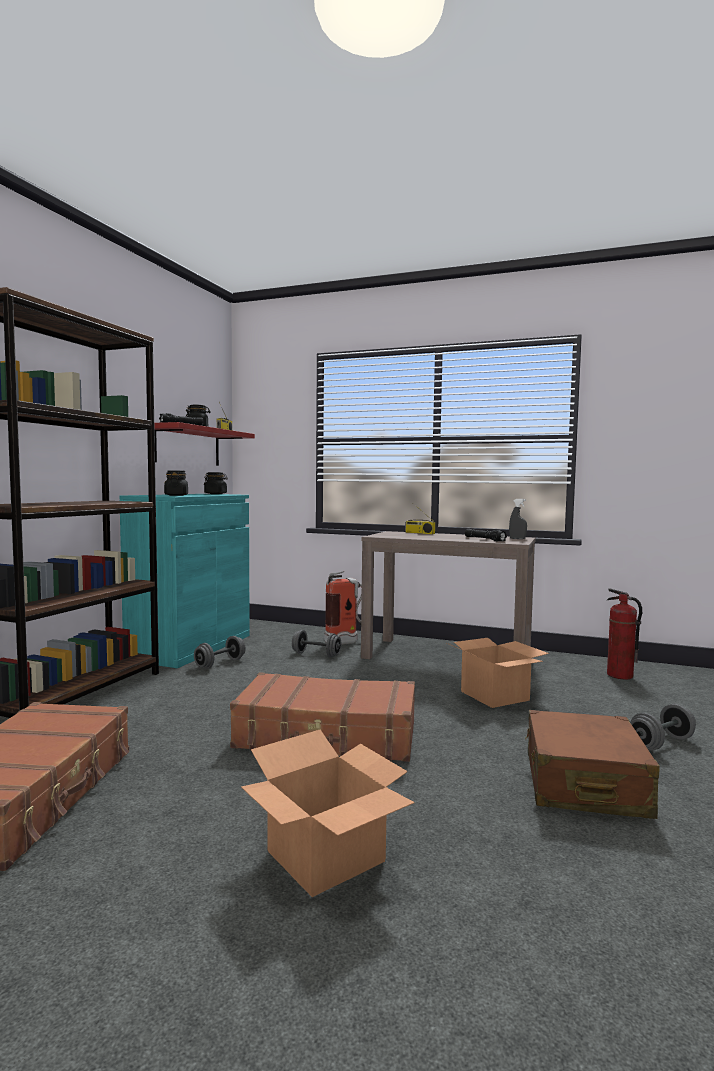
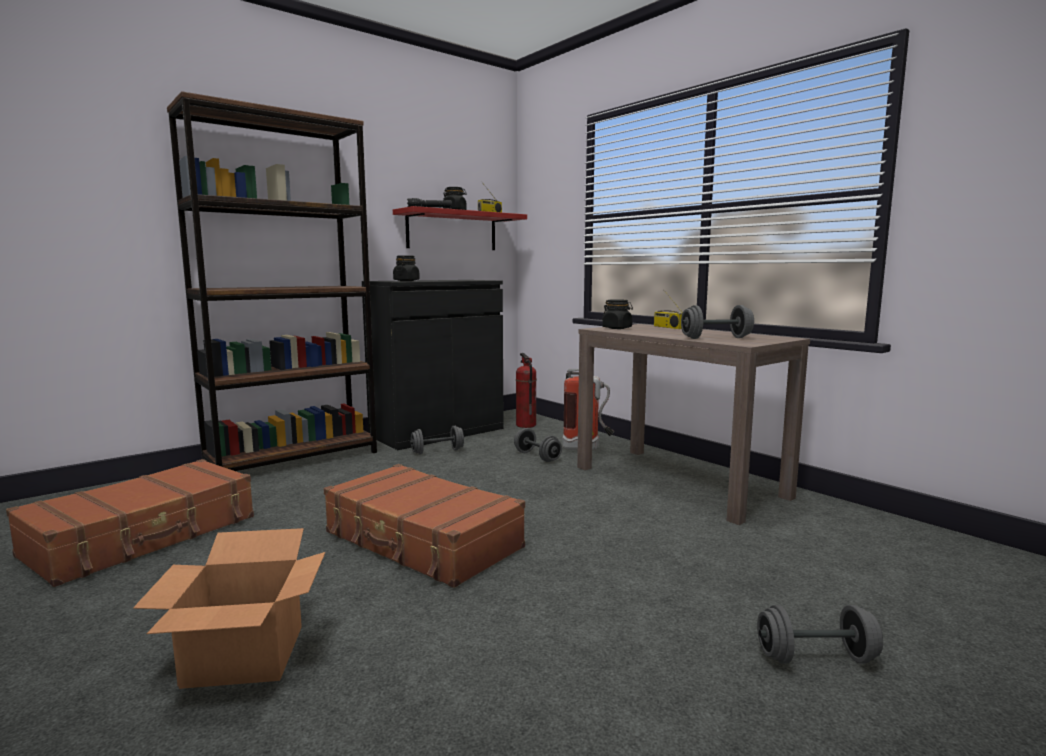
camera: 30 degrees right, 5 degrees up
(191, 647) = (437, 432): turquoise cabinet -> black cabinet
(215, 494) = (473, 279): black jar -> black jar (617, 328)
(484, 539) = (716, 338): black flashlight -> grey dumbbell
(493, 695) = (666, 538): cardboard box -> none
(517, 539) = (770, 339): grey spray bottle -> none
(584, 784) = (611, 675): brown suitcase -> none
(619, 675) = (897, 549): fire extinguisher -> fire extinguisher (525, 425)

